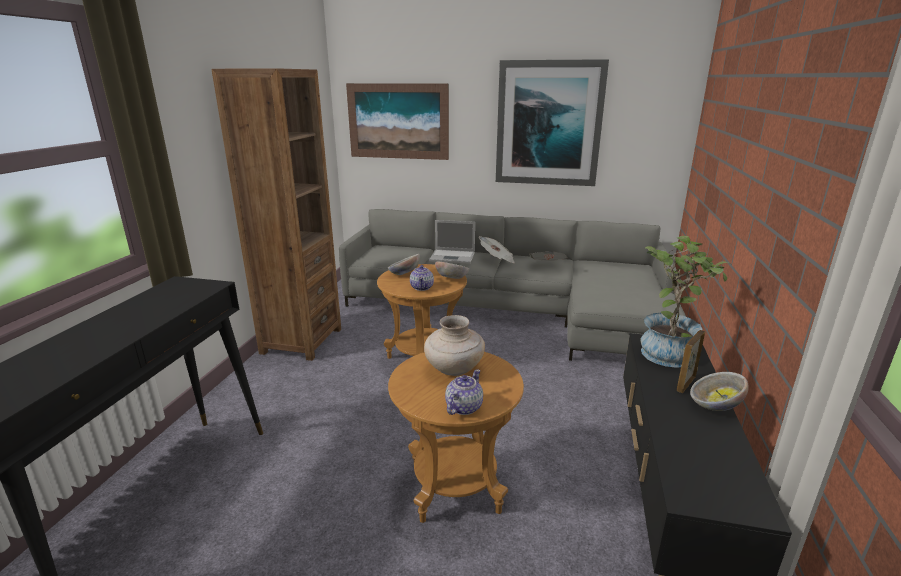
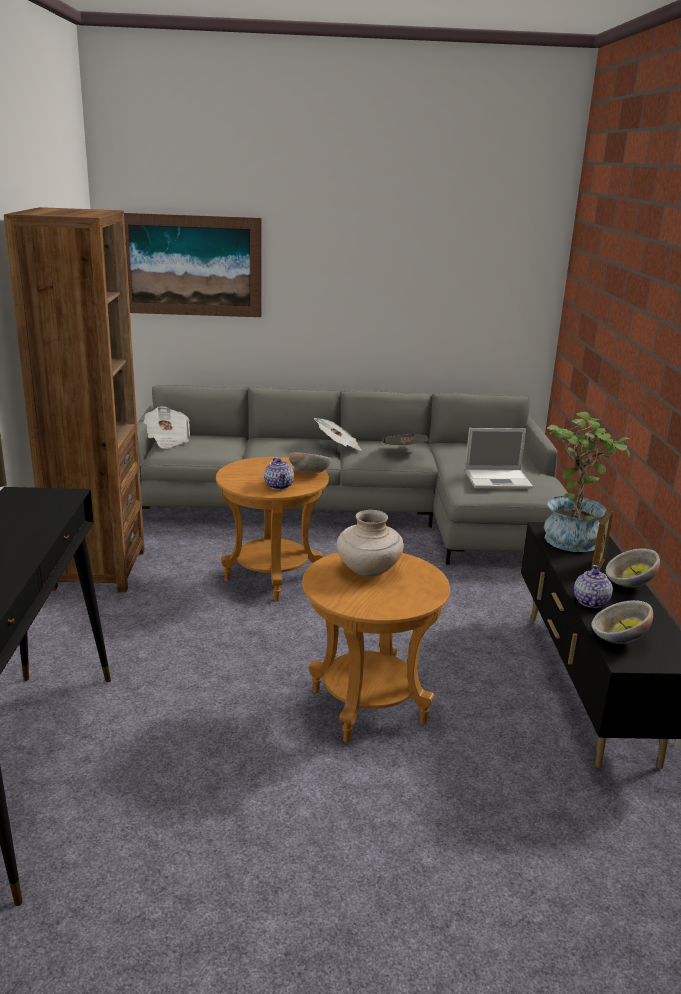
camera: 15 degrees left, 0 degrees up
(373, 249) = (167, 440): none -> newspaper
(404, 274) = (246, 471): bowl -> bowl (618, 639)
(453, 257) = (281, 446): laptop -> laptop (499, 479)
(463, 407) = (397, 604): teapot -> teapot (590, 602)
(548, 124) = (392, 272): picture -> none

